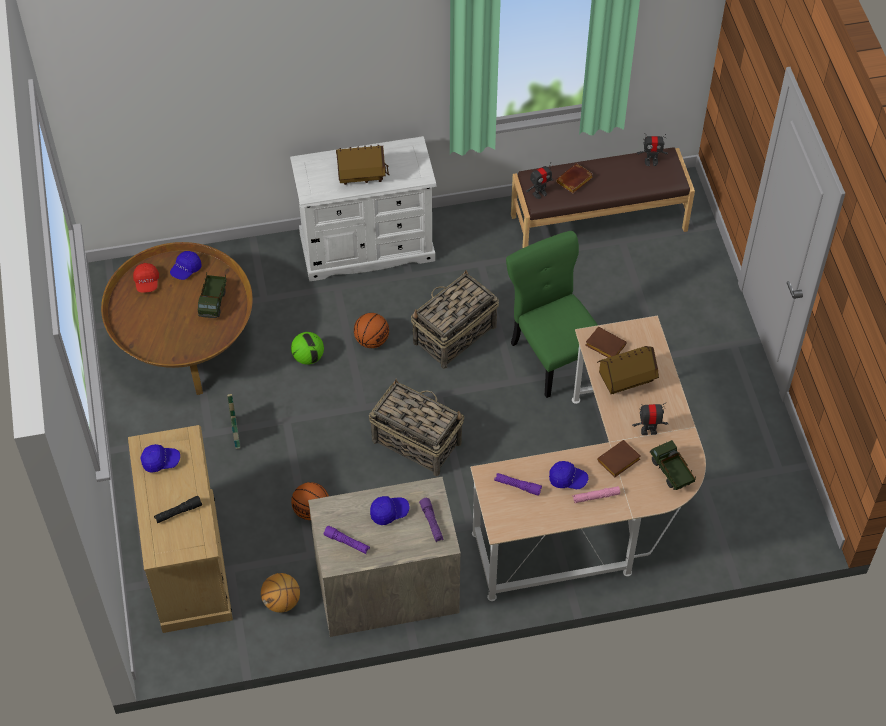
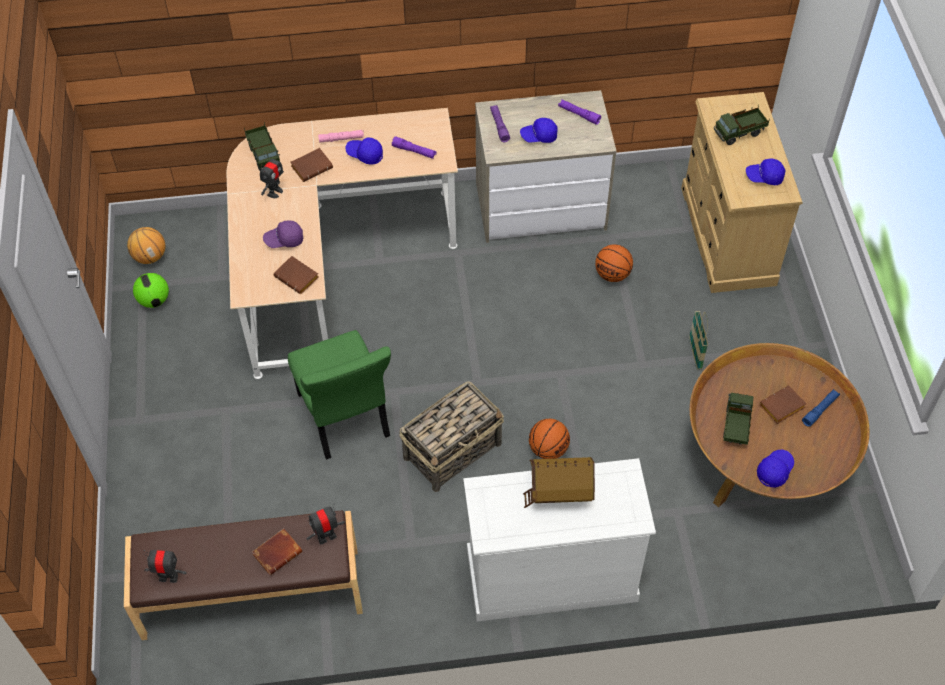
camera: 175 degrees left, 0 degrees up
(139, 319) = (820, 410): none -> blue flashlight
(147, 282) = (819, 457): red cap -> none
(172, 319) = (781, 408): none -> brown book
(178, 512) = (739, 133): black flashlight -> toy truck
(282, 601) = (637, 199): basketball -> basketball (150, 256)
(308, 357) = (621, 433): football -> football (154, 300)
(416, 441) = (505, 334): basket -> none
(626, 381) = (284, 240): toy house -> purple cap
(648, 431) = (275, 192): toy robot -> toy robot turned 60 degrees counterclockwise

